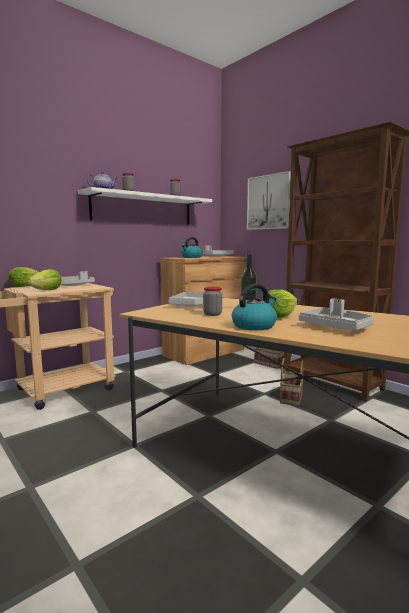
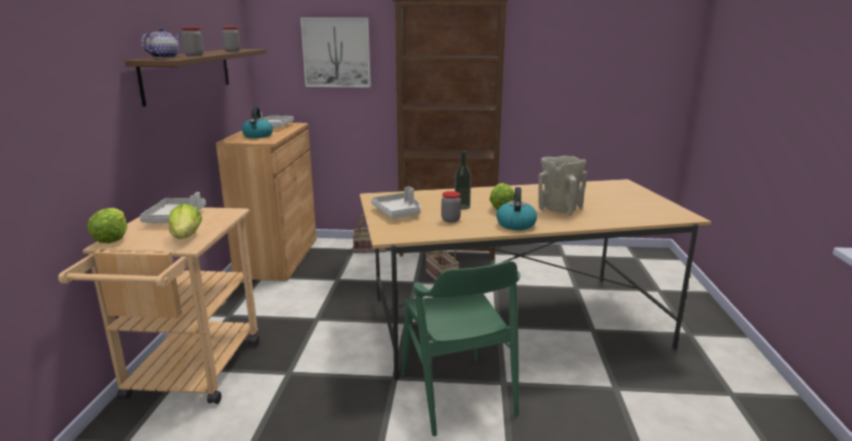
camera: 45 degrees left, 10 degrees up
(143, 209) = (188, 74): white shelf -> brown shelf
(150, 480) = (457, 393): none -> green chair
(336, 327) = (559, 209): grey tray -> beige vase

